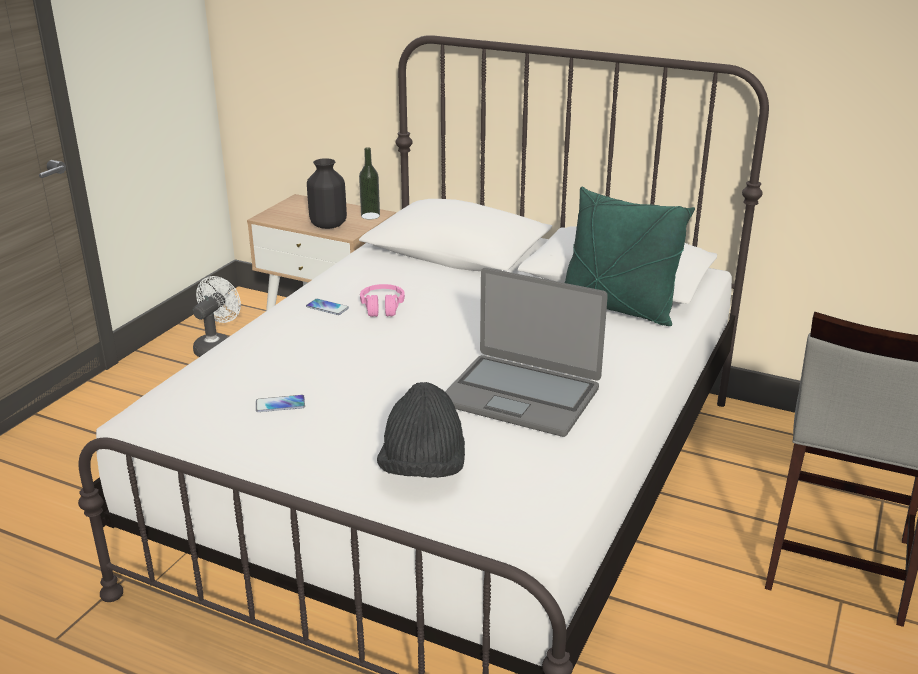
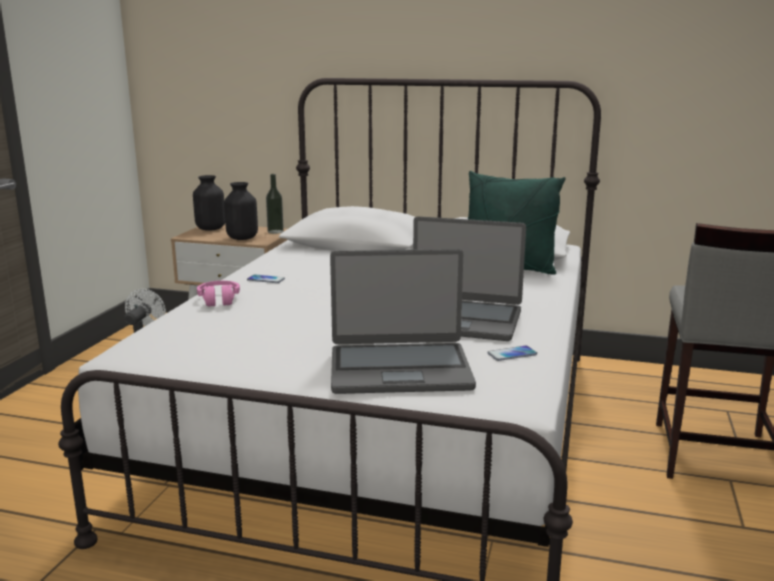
camera: 10 degrees left, 10 degrees down
(280, 404) = (250, 338): phone -> phone (512, 354)
(296, 205) = (210, 228): none -> black vase
(382, 308) = (313, 277): pink headphones -> pink headphones (219, 300)
(423, 469) = (399, 369): black hat -> laptop

